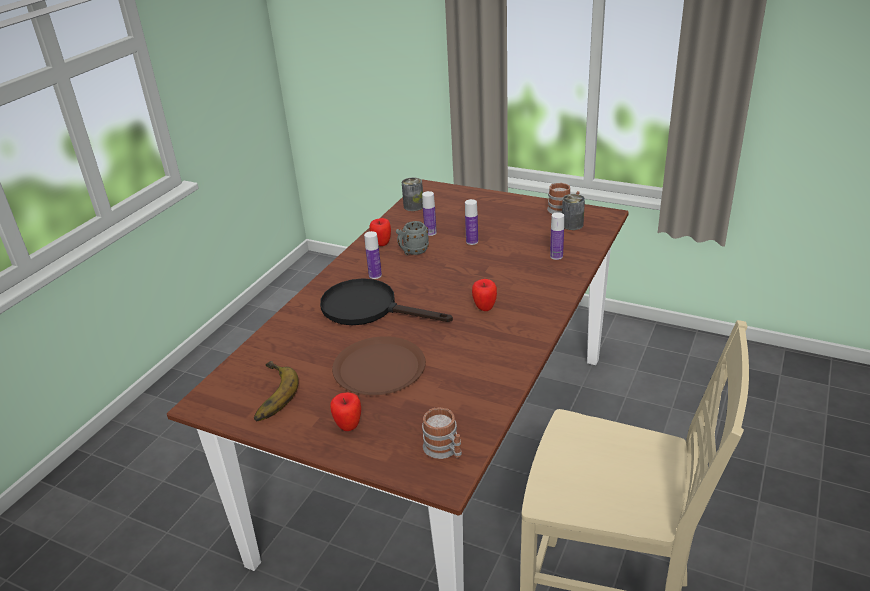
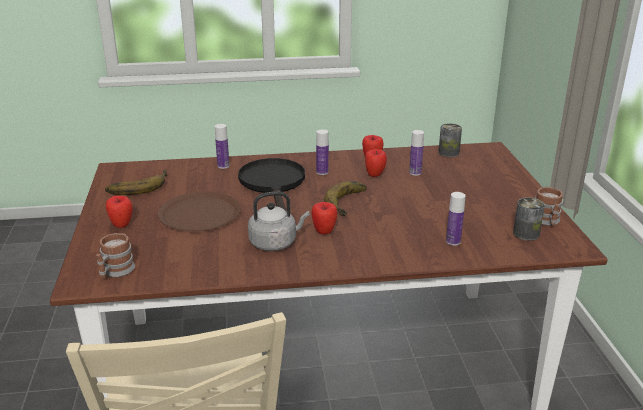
camera: 55 degrees right, 5 degrees down
(412, 252) = (375, 175): grey mug -> apple
(448, 279) = (351, 202): none -> banana
(472, 241) = (424, 194): bottle -> bottle (223, 166)
(480, 338) = (275, 243): none -> grey kettle

